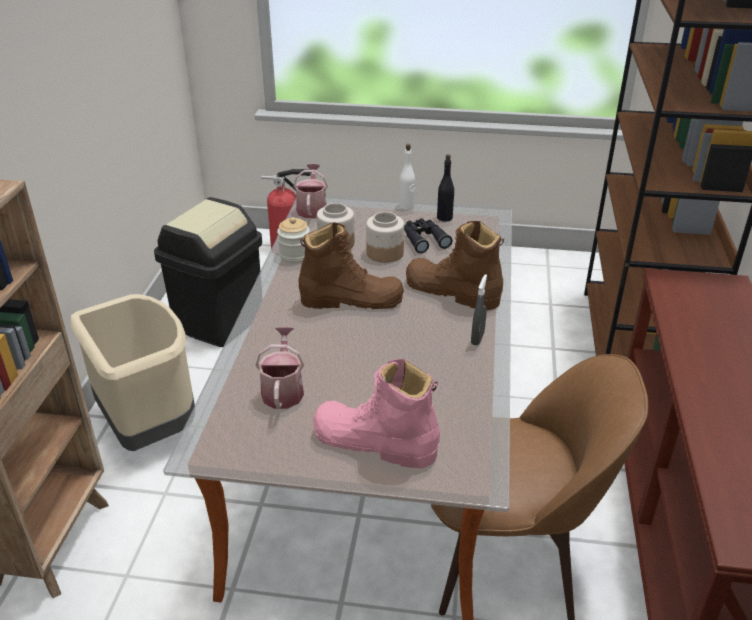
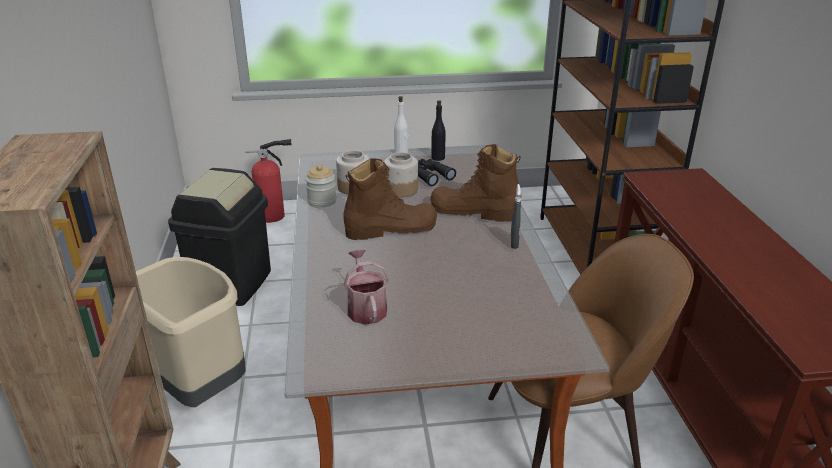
camera: 15 degrees left, 5 degrees down
(312, 208) = (318, 163): watering can -> none
(374, 443) = (470, 336): pink boot -> none

